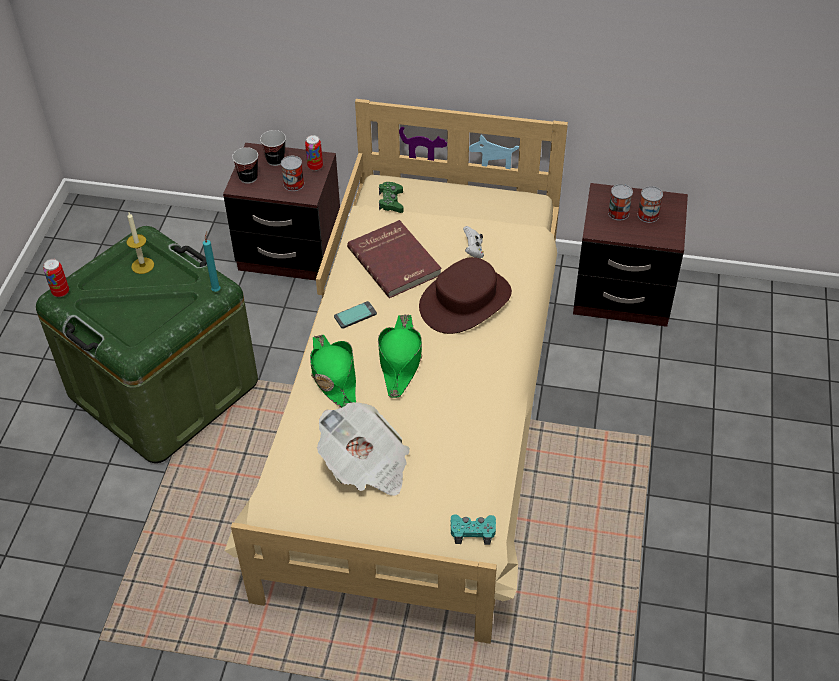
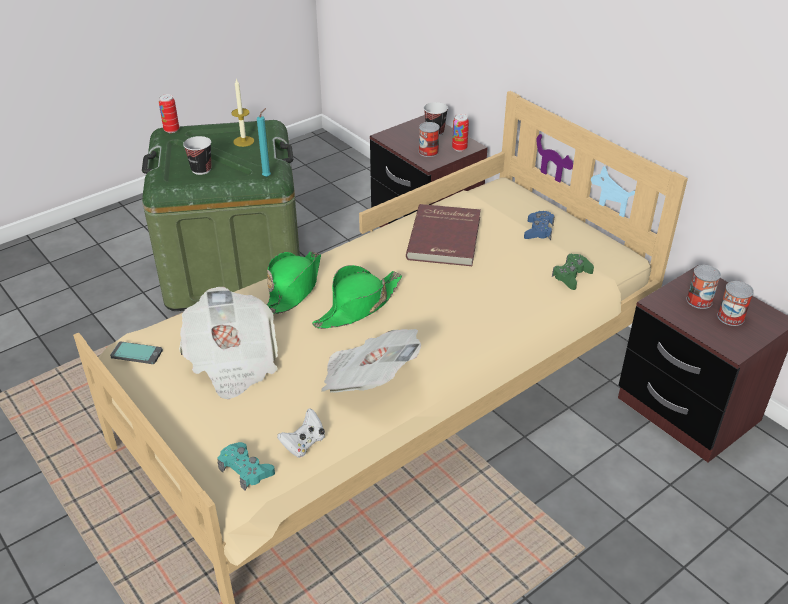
camera: 40 degrees right, 10 degrees down
(248, 177) = (400, 134): cup -> cup (201, 169)
(355, 315) = (365, 257): phone -> phone (137, 353)
(391, 201) = (495, 199): green game controller -> green game controller (571, 276)
(454, 213) = (538, 230): none -> blue game controller
(465, 301) = (468, 295): brown hat -> none
(473, 250) = (522, 263): white game controller -> white game controller (304, 444)
(475, 413) = (369, 380): none -> newspaper

